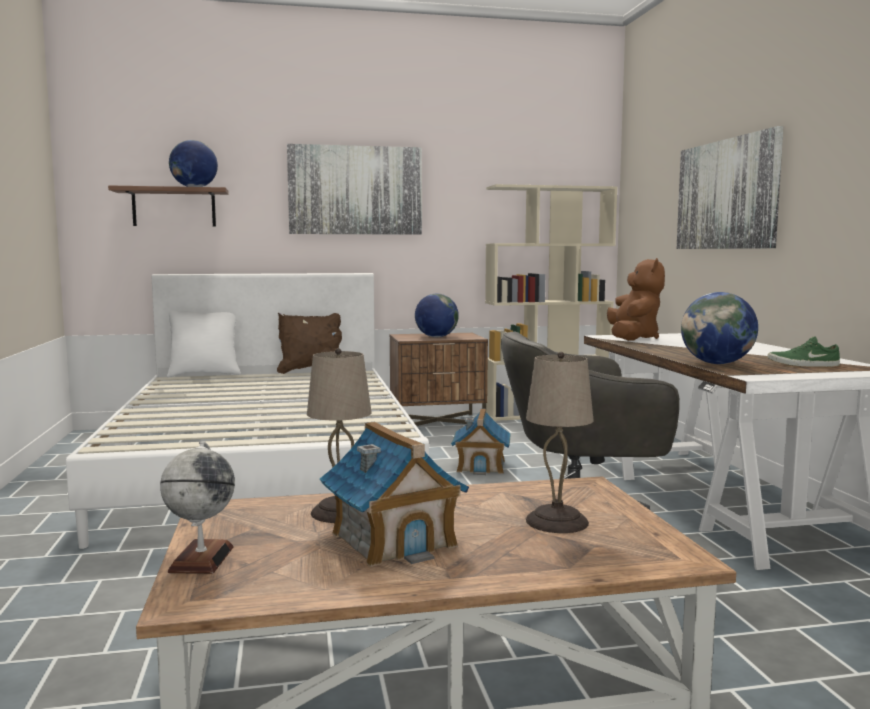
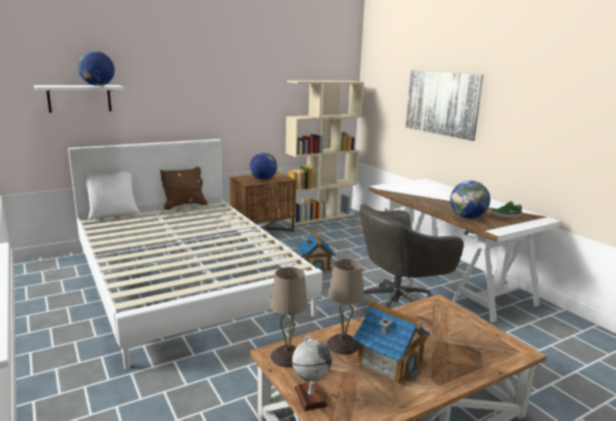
camera: 20 degrees left, 10 degrees up
(174, 207) = (79, 98): brown shelf -> white shelf
(355, 190) = (206, 83): picture -> none
(558, 522) = (450, 334): beige table lamp -> beige table lamp (288, 357)
(633, 338) = (398, 188): brown plush toy -> none

